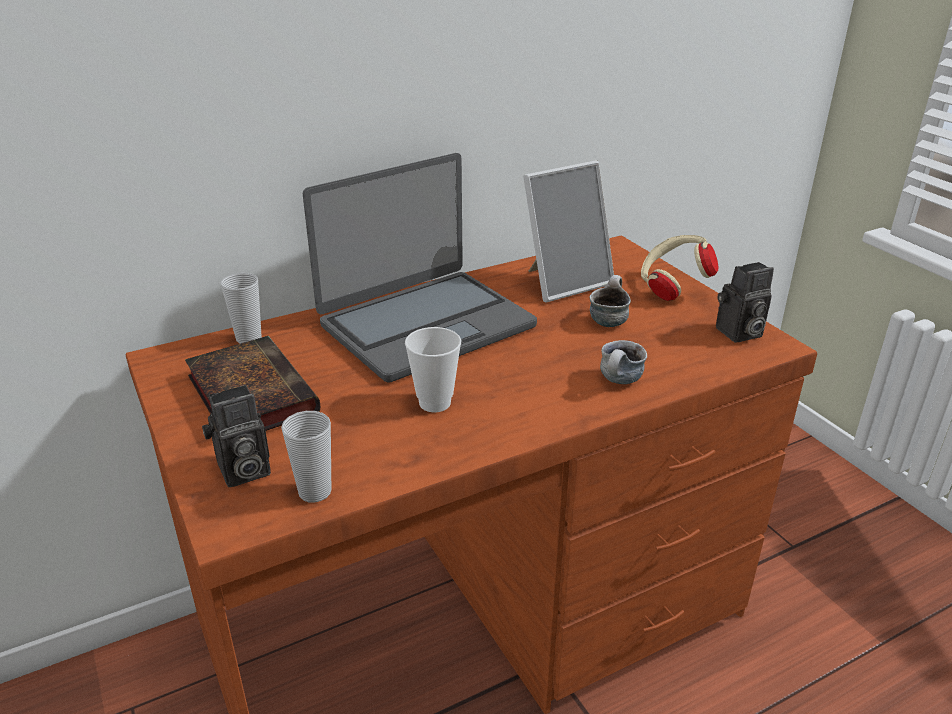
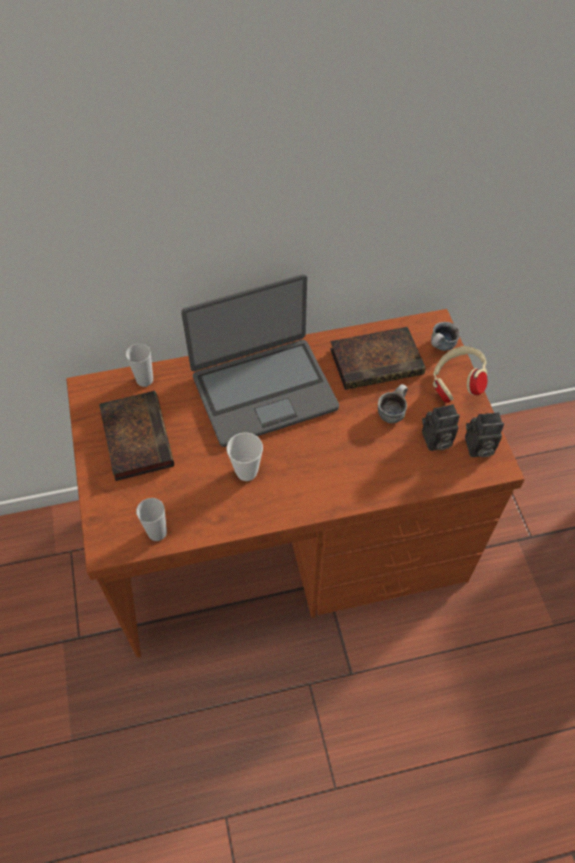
camera: 15 degrees right, 25 degrees up
(242, 472) = (120, 506): camera -> camera (435, 441)
(564, 282) = (378, 361): picture frame -> book
(620, 382) = (372, 480): mug -> mug (441, 347)

